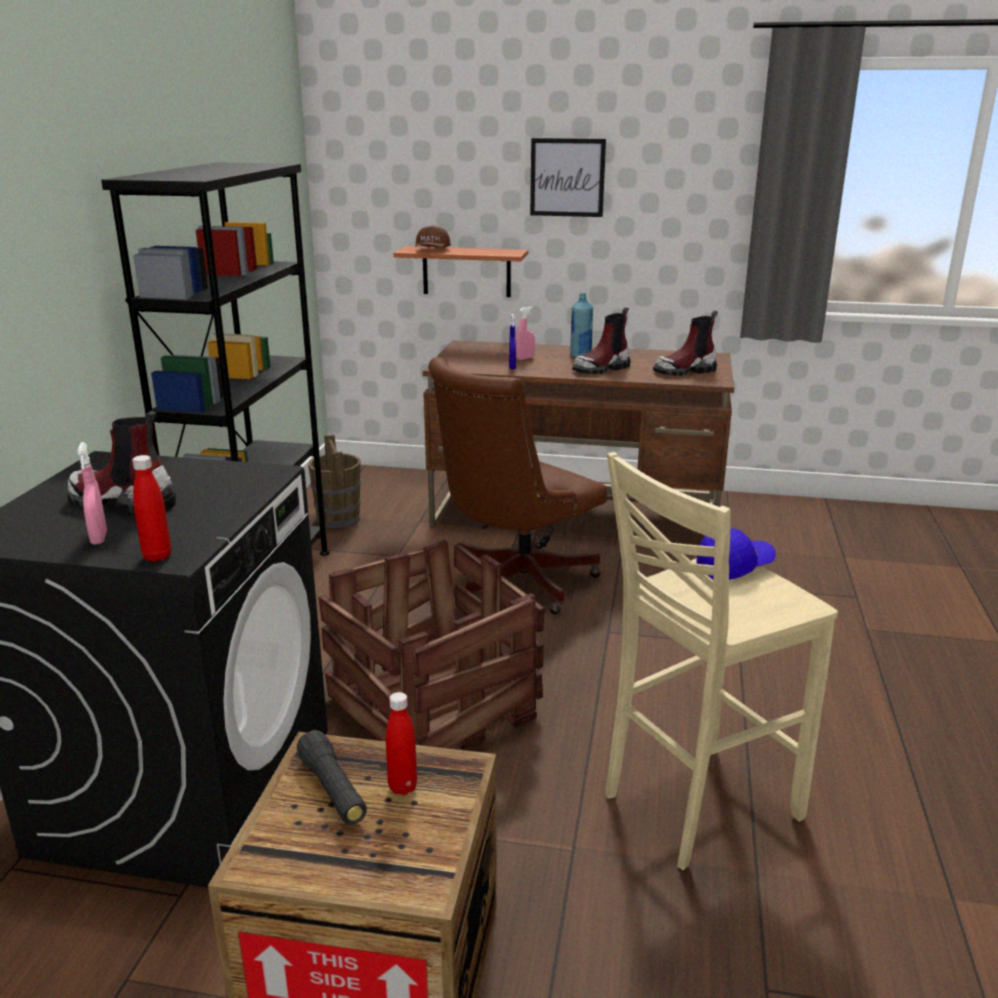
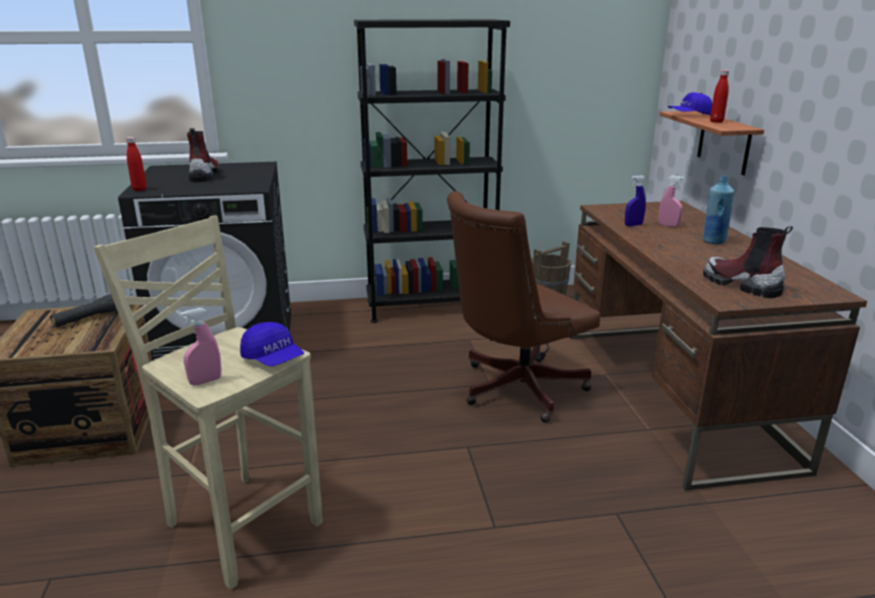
camera: 70 degrees right, 0 degrees up
(99, 538) = (161, 179): pink spray bottle -> pink spray bottle (205, 381)
(402, 787) = (86, 333): red bottle -> red bottle (716, 122)
(432, 250) = (689, 115): brown cap -> blue cap
(435, 705) = (329, 392): crate -> none
(514, 582) = (514, 389): brown office chair -> brown office chair turned 60 degrees counterclockwise
(567, 177) = (805, 55): picture -> none
(602, 368) = (685, 252): boot -> none

